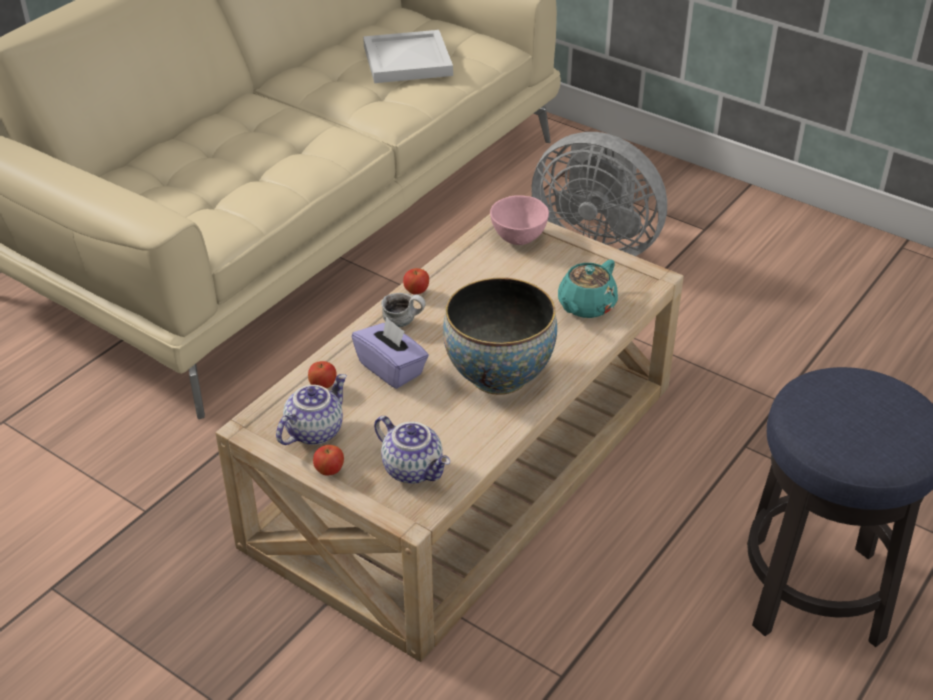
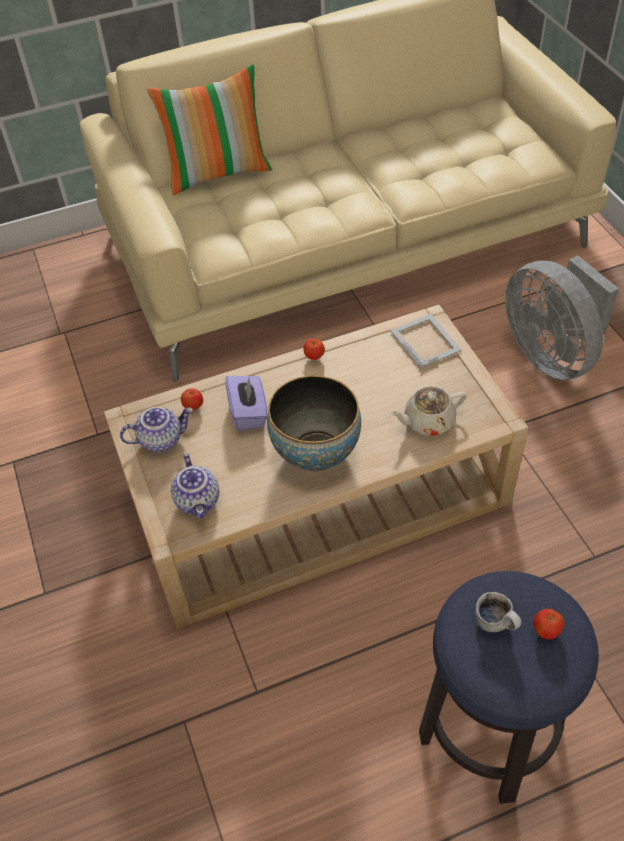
camera: 35 degrees right, 10 degrees up
(145, 154) = (218, 173): none -> pillow
(330, 471) = (146, 475): apple -> apple (546, 631)
(404, 321) = (286, 378): mug -> mug (497, 623)
(408, 60) = (464, 149): white tray -> none
(519, 237) = (425, 340): pink bowl -> picture frame
(585, 306) = (428, 421): turquoise teapot -> beige teapot

